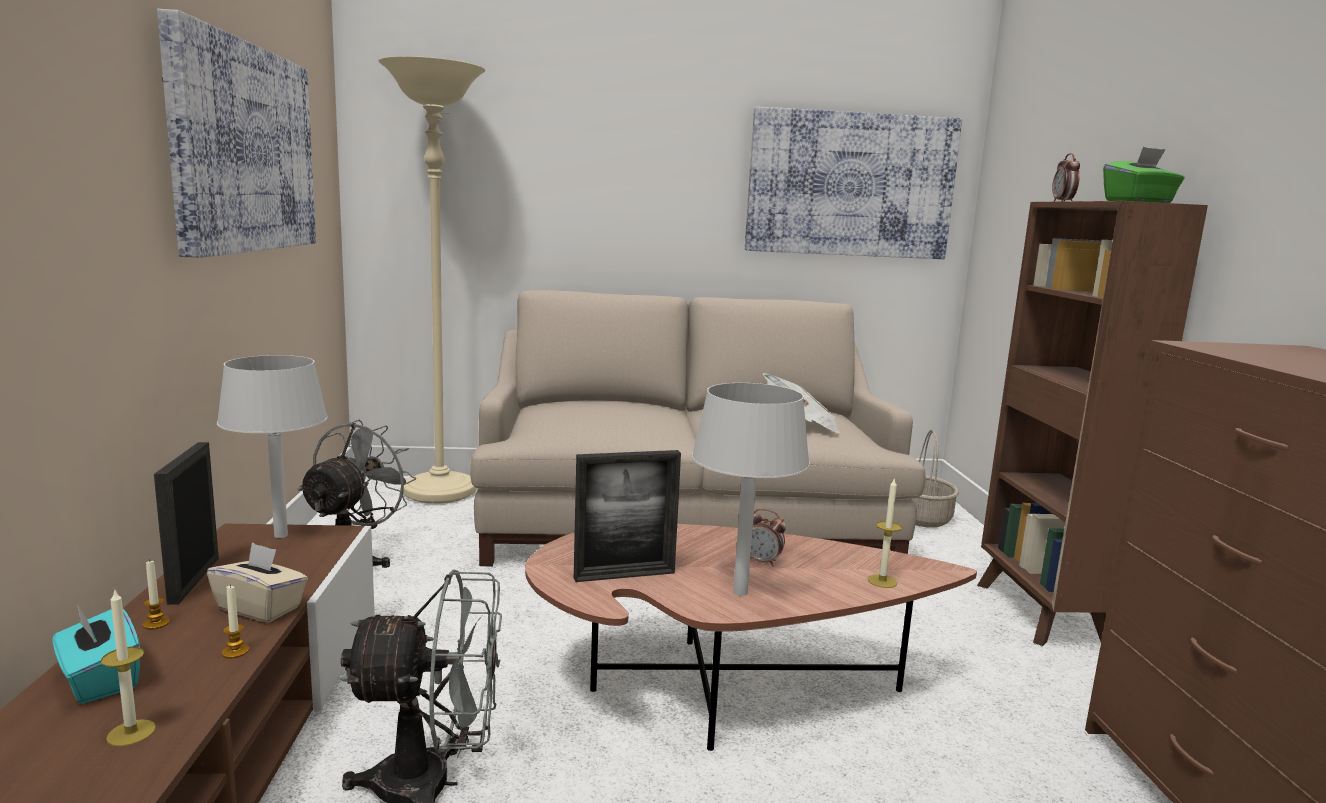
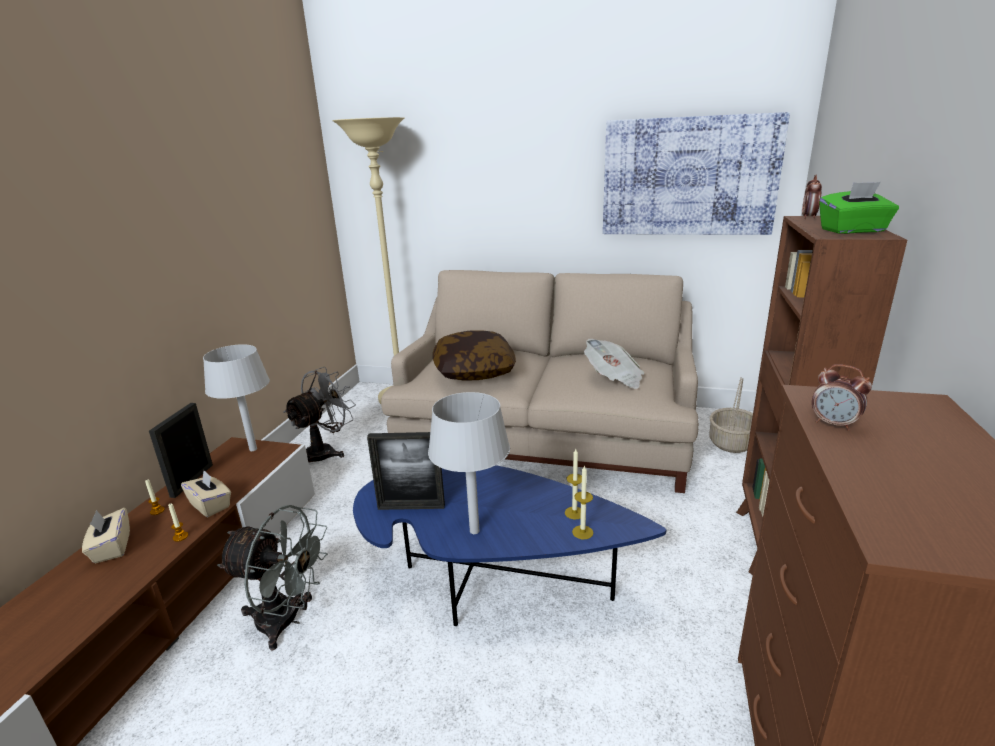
camera: 20 degrees right, 10 degrees up
(100, 680) = (112, 548): turquoise tissue box -> beige tissue box
(131, 733) = (105, 586): candle -> candle (574, 513)
(242, 149) = (229, 207): picture -> none
(604, 420) = (474, 370): none -> pillow
(721, 689) = (489, 578): brown coffee table -> blue coffee table
(762, 562) = (510, 504): alarm clock -> alarm clock (834, 424)

